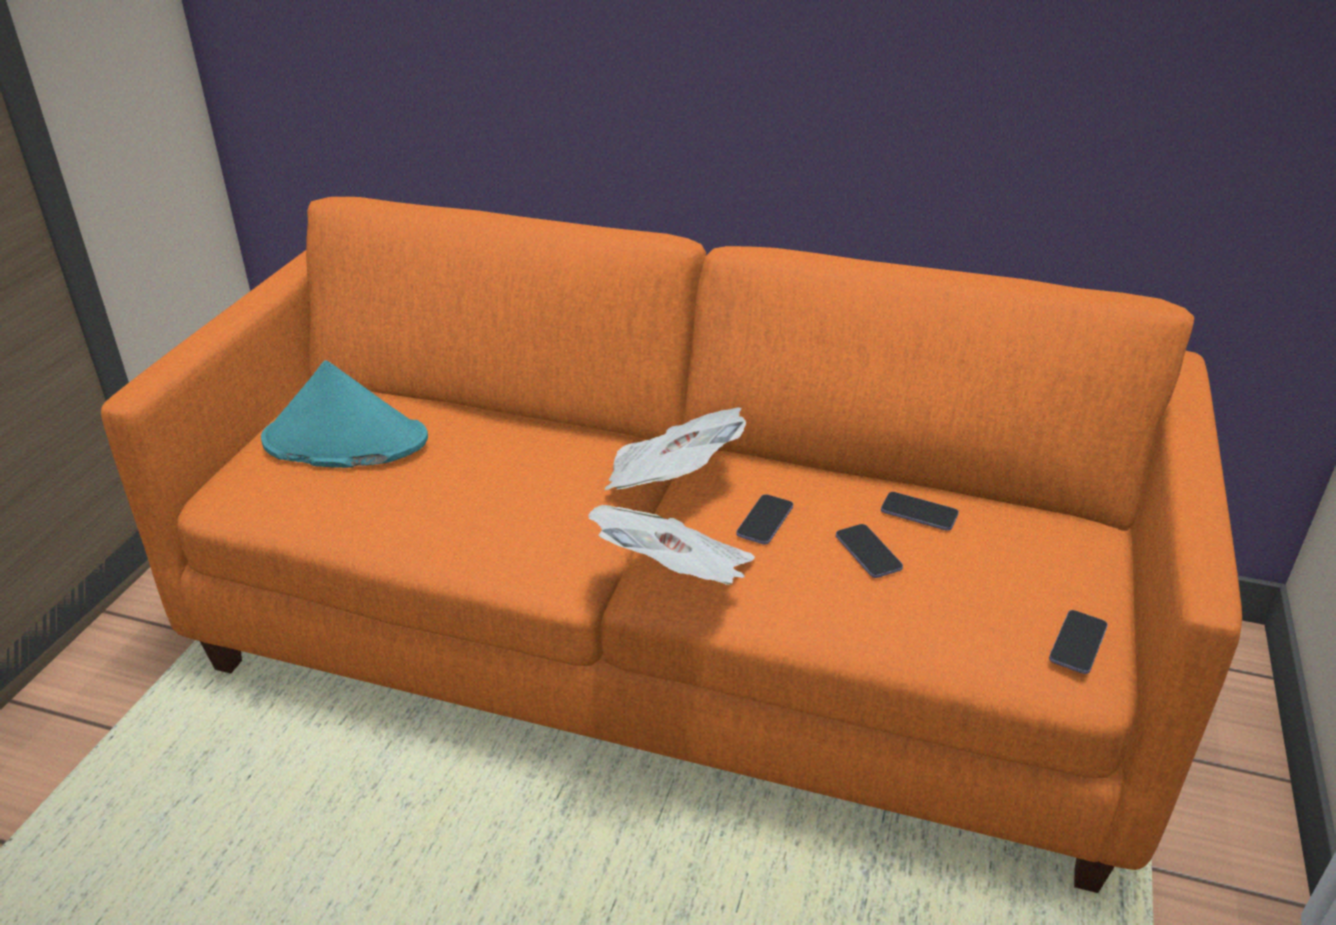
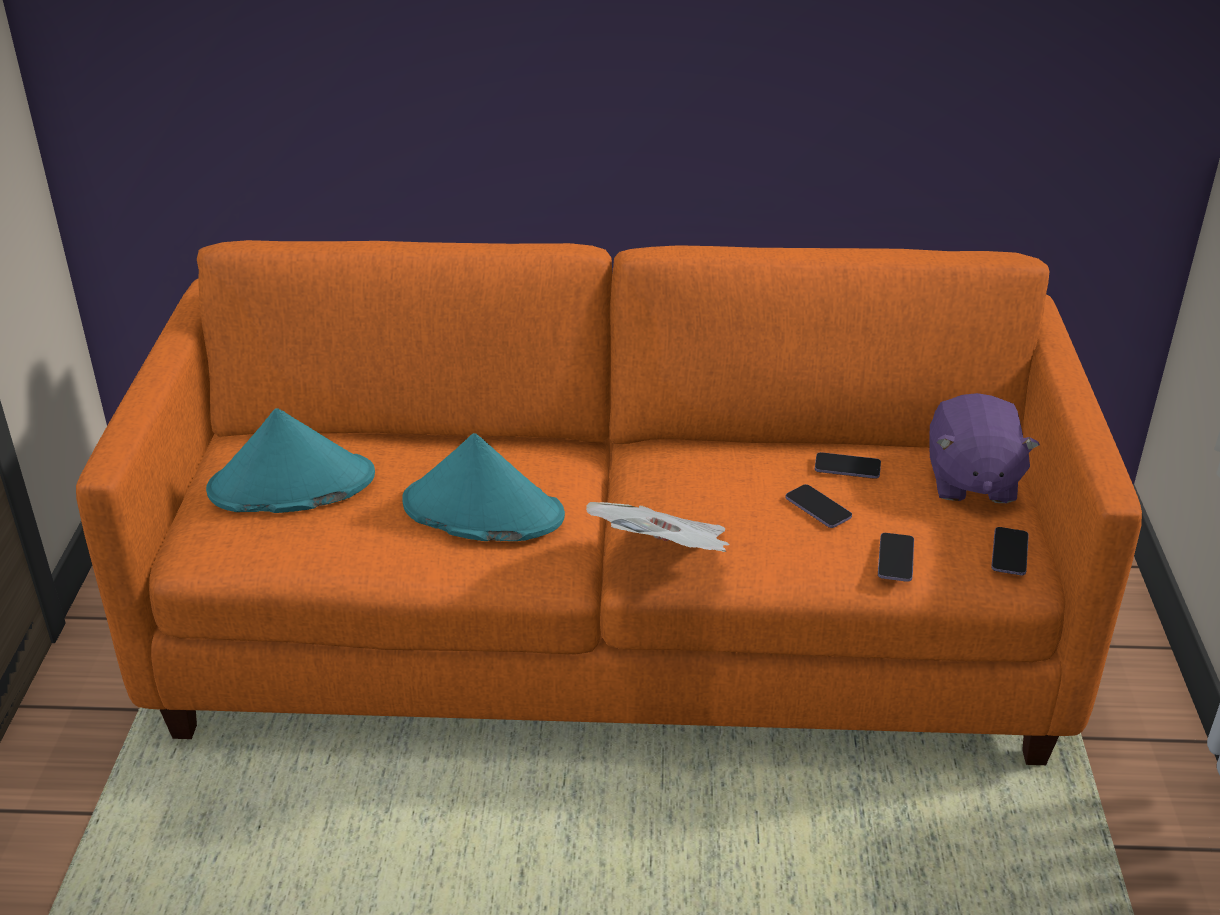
camera: 15 degrees left, 0 degrees up
(515, 496) = (482, 510): none -> turquoise hat
(671, 480) = (616, 473): newspaper -> none
(765, 521) = (719, 496): phone -> phone (895, 559)
(1058, 551) = (970, 481): none -> purple plush toy

